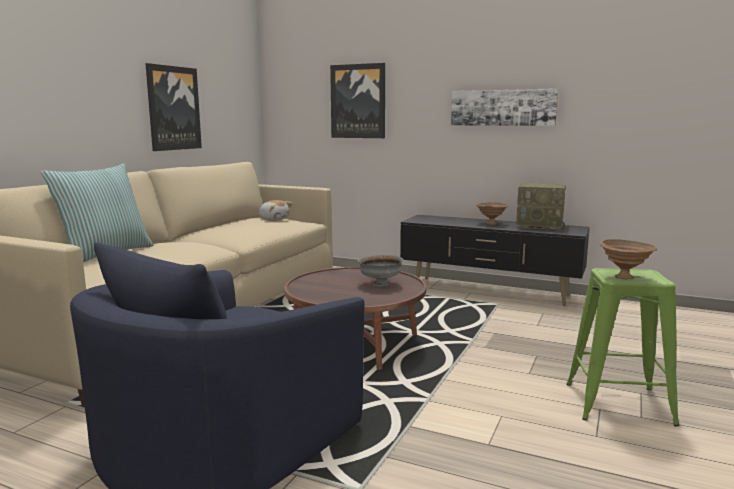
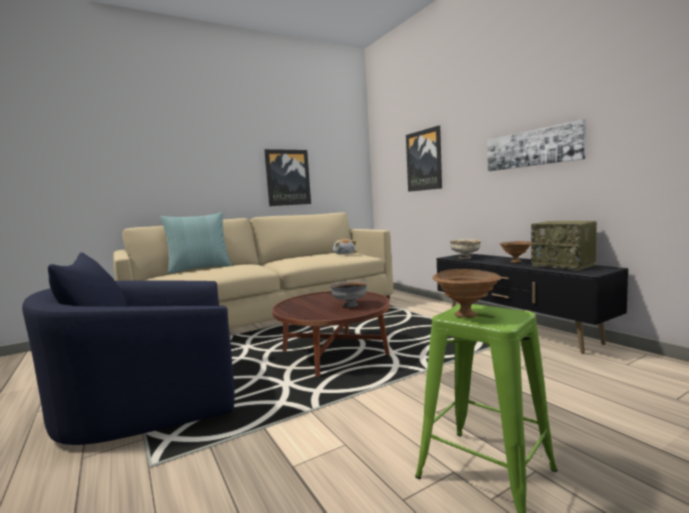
camera: 35 degrees right, 5 degrees down
(432, 221) = (465, 258): none -> beige bowl

